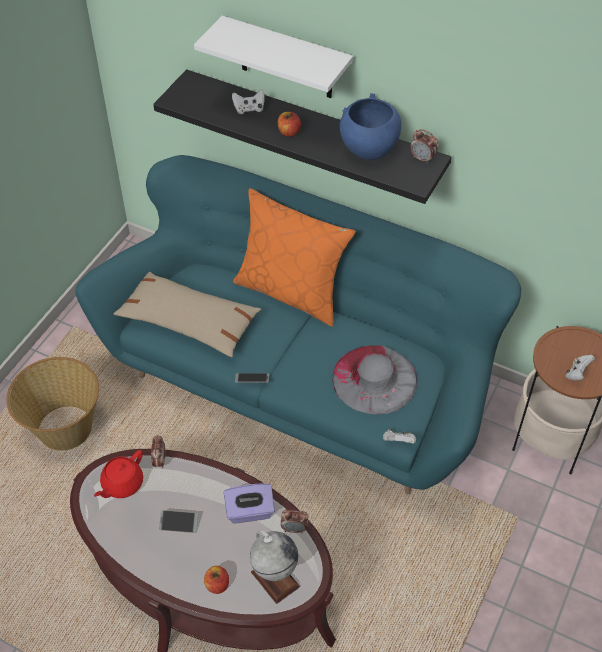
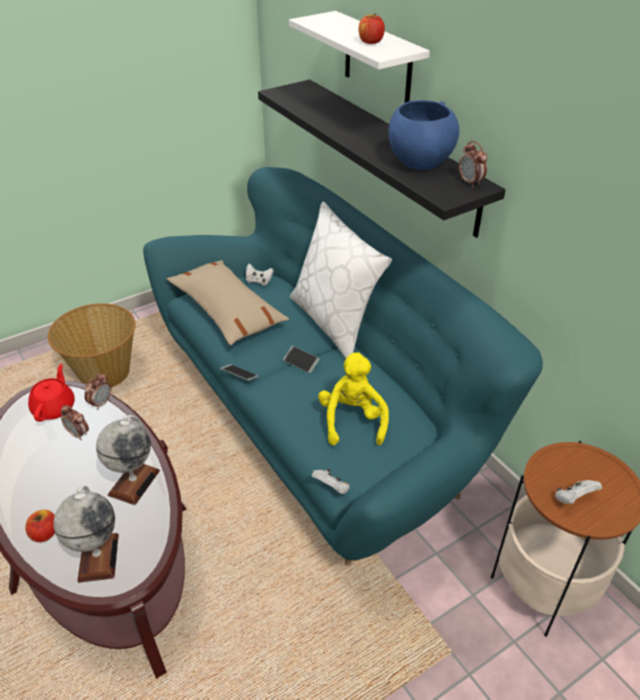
camera: 30 degrees right, 10 degrees down
(122, 484) = (55, 407): red teapot -> red teapot turned 120 degrees clockwise
(179, 523) = (66, 462): phone -> phone (301, 362)
(249, 109) = (335, 112): white game controller -> white game controller (259, 281)
(250, 512) = (134, 482): purple tissue box -> globe
(289, 132) = (354, 133): apple -> apple (370, 42)
(291, 292) = (335, 322): orange pillow -> white pillow
(294, 529) = (159, 519): alarm clock -> alarm clock (78, 434)
(374, 379) = (352, 420): grey hat -> yellow plush toy

